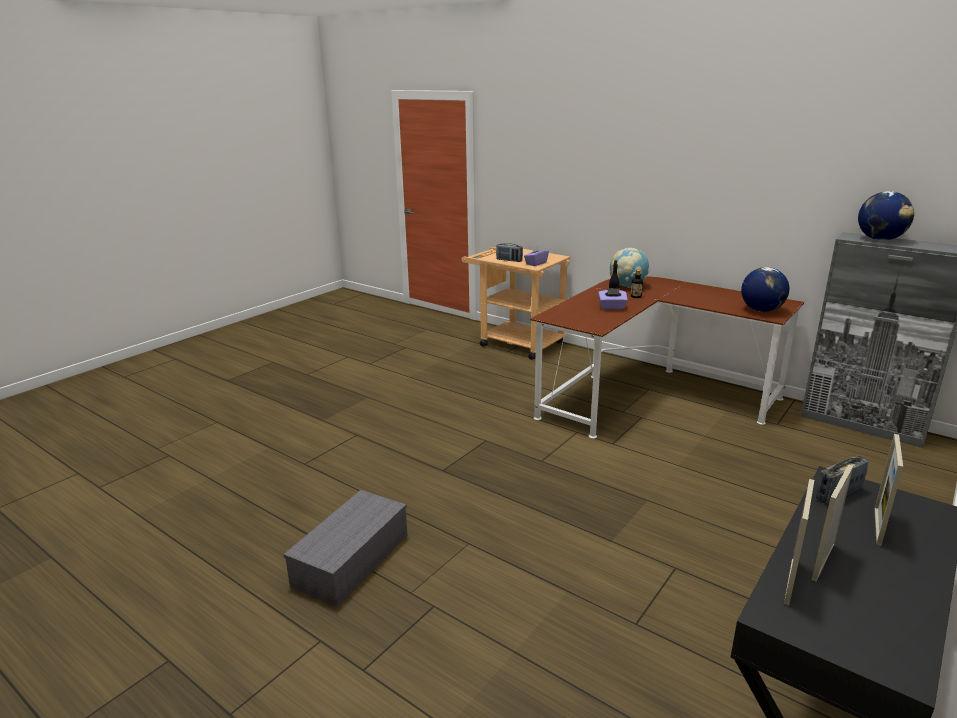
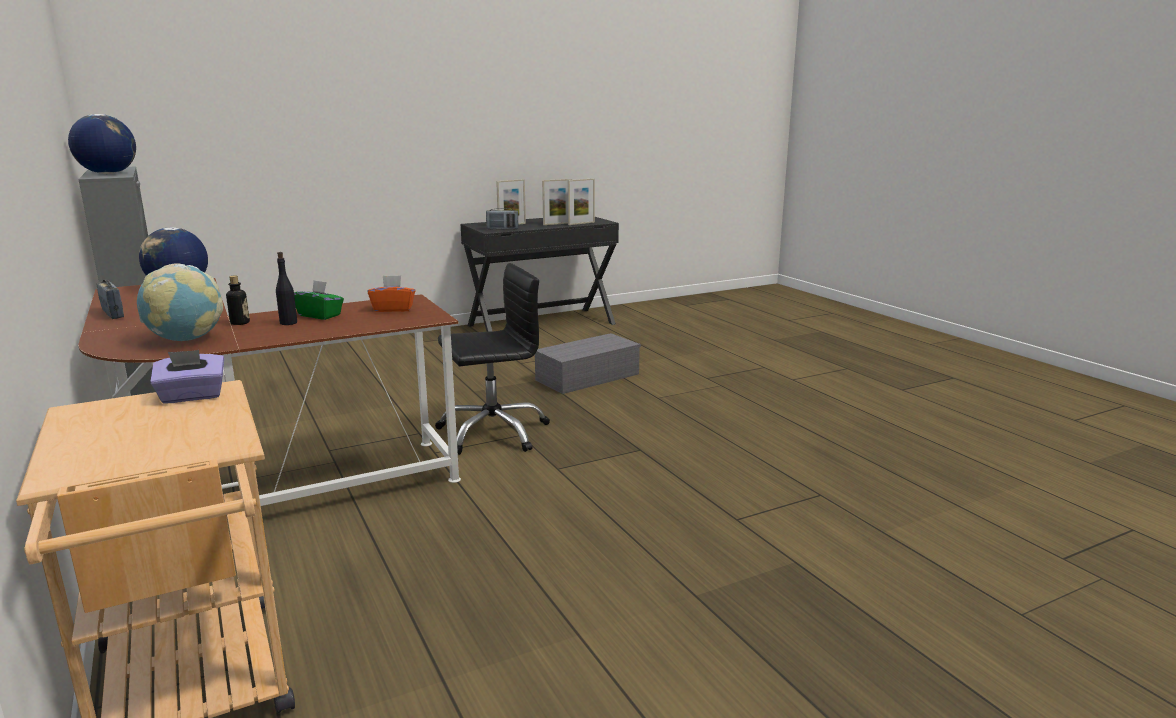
camera: 155 degrees left, 5 degrees down
(351, 561) = (765, 406): grey storage box -> grey storage box (588, 376)
(509, 260) = (215, 421): radio -> radio (113, 314)
(563, 458) = (493, 432): none -> black office chair
(585, 319) = (393, 309): none -> orange tissue box
(612, 307) = (320, 315): purple tissue box -> green tissue box

